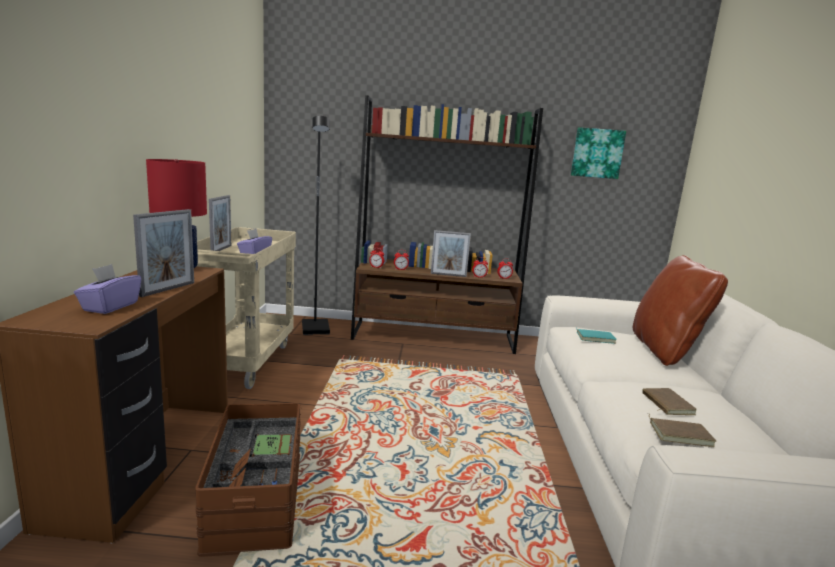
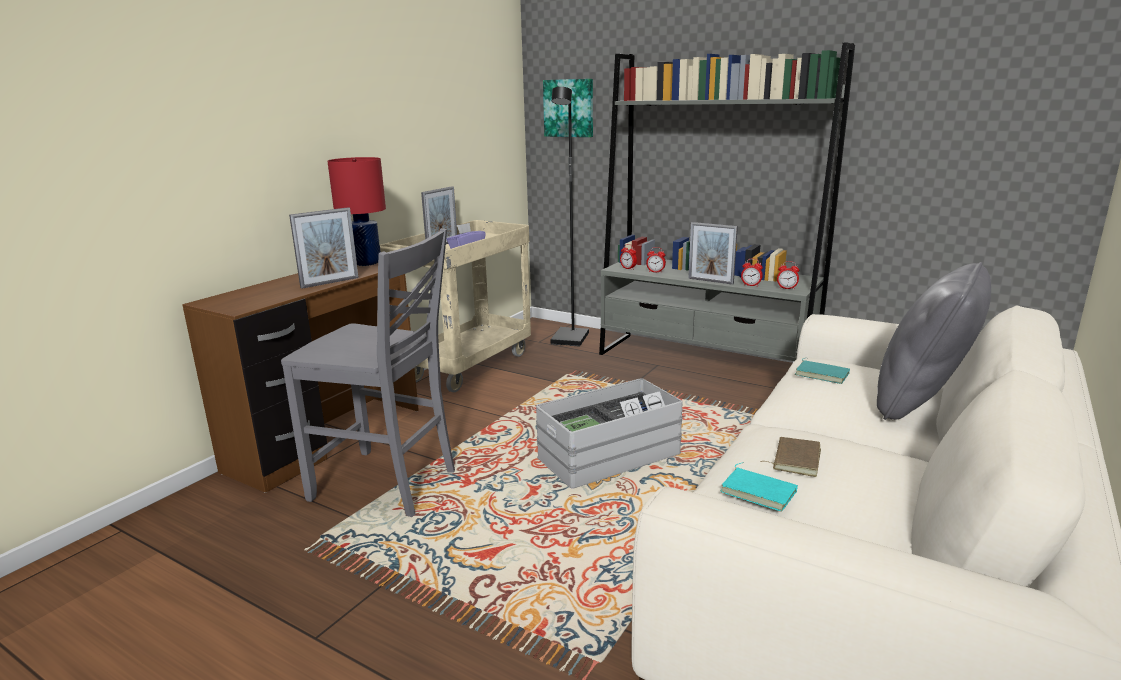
camera: 30 degrees right, 5 degrees up
(110, 307) = (269, 295): purple tissue box -> none
(257, 497) = (387, 485): brown storage box -> grey chair
(433, 424) = (608, 455): none -> grey storage box
(434, 337) = (705, 362): brown bookcase -> grey bookcase
(597, 153) = (956, 100): picture -> picture (569, 108)
(665, 351) = (922, 402): brown pillow -> grey pillow
(680, 434) = (759, 491): brown book -> turquoise book

